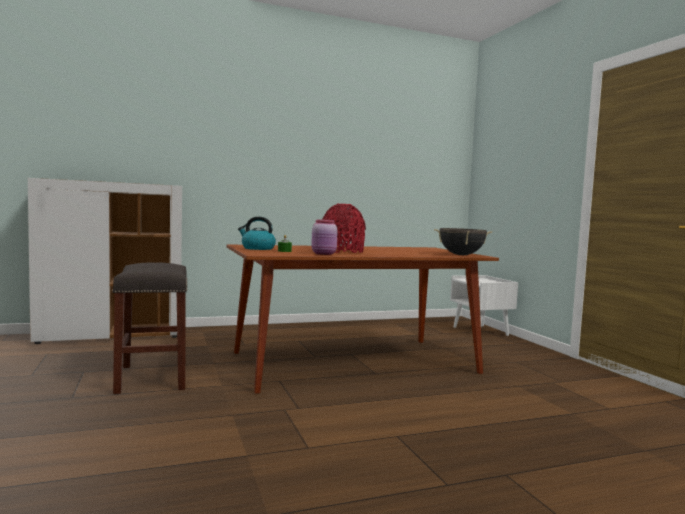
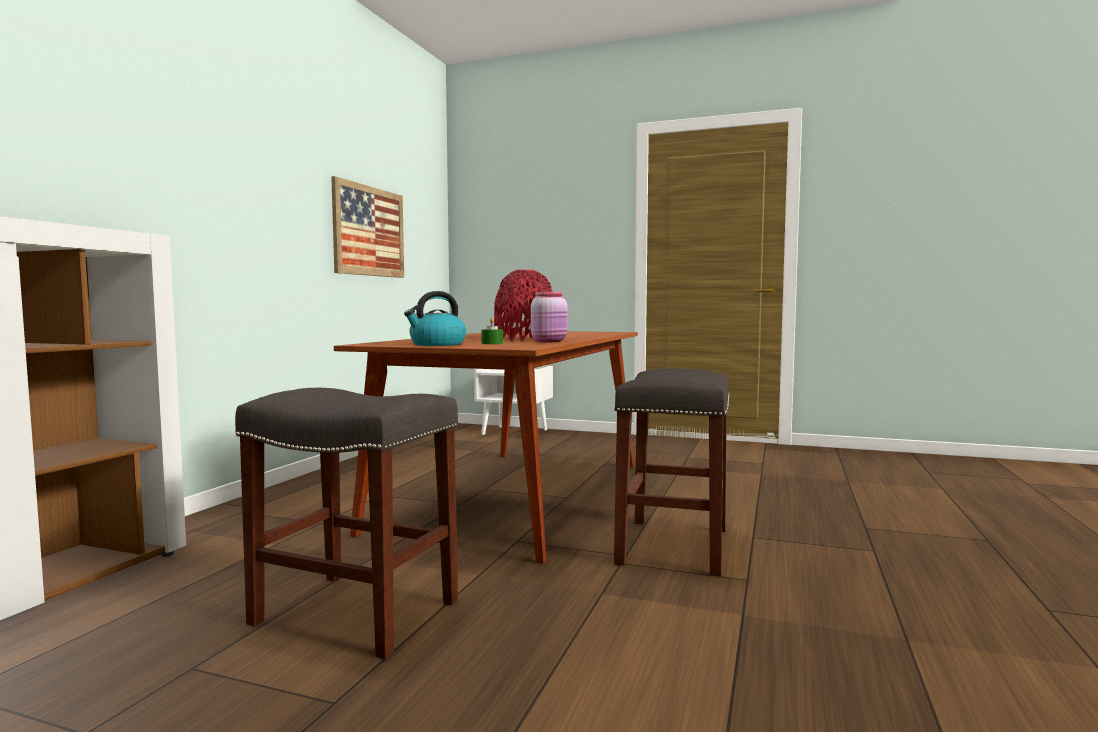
camera: 50 degrees left, 0 degrees up
(334, 417) = (674, 546): none -> grey stool
(375, 174) = (369, 231): none -> picture
(461, 255) = (607, 332): black cooking pot -> none

